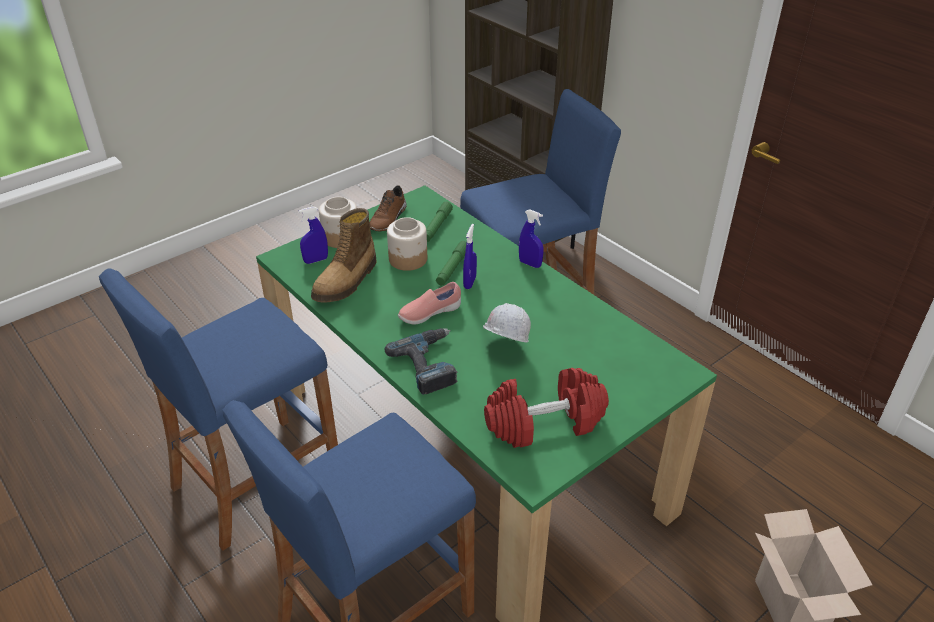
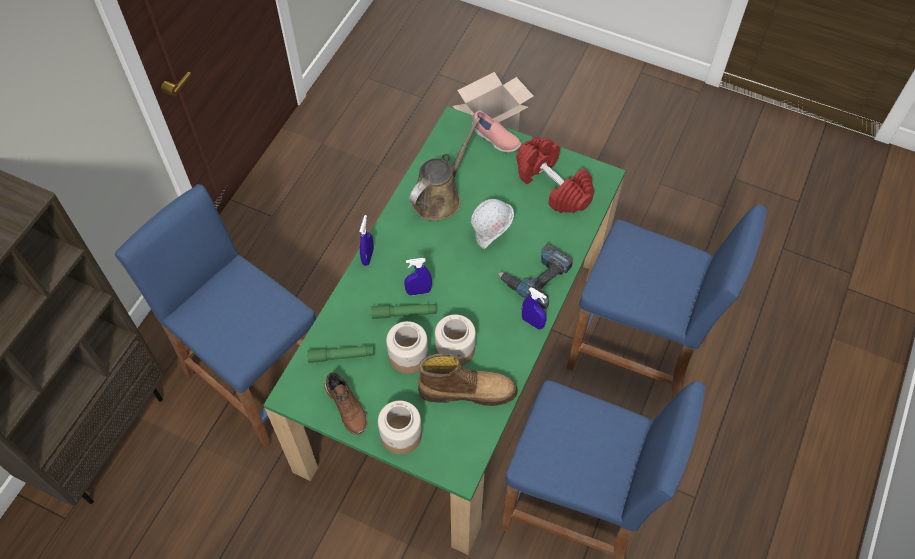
camera: 115 degrees left, 20 degrees up
(316, 260) = (449, 436): blue spray bottle -> blue spray bottle (532, 322)
(389, 219) = (347, 406): brown shoe -> brown shoe turned 60 degrees clockwise
(392, 286) = (455, 349): none -> jar
(429, 314) = (477, 303): pink shoe -> pink shoe (495, 139)
(577, 328) = (439, 197): none -> brown watering can

